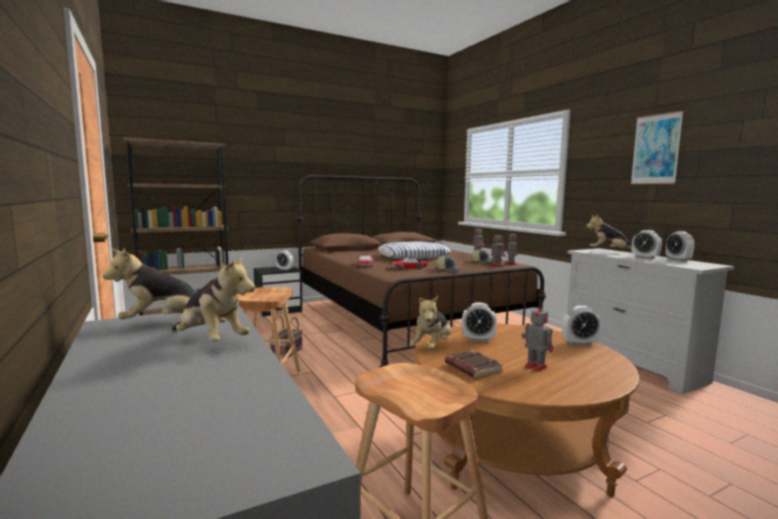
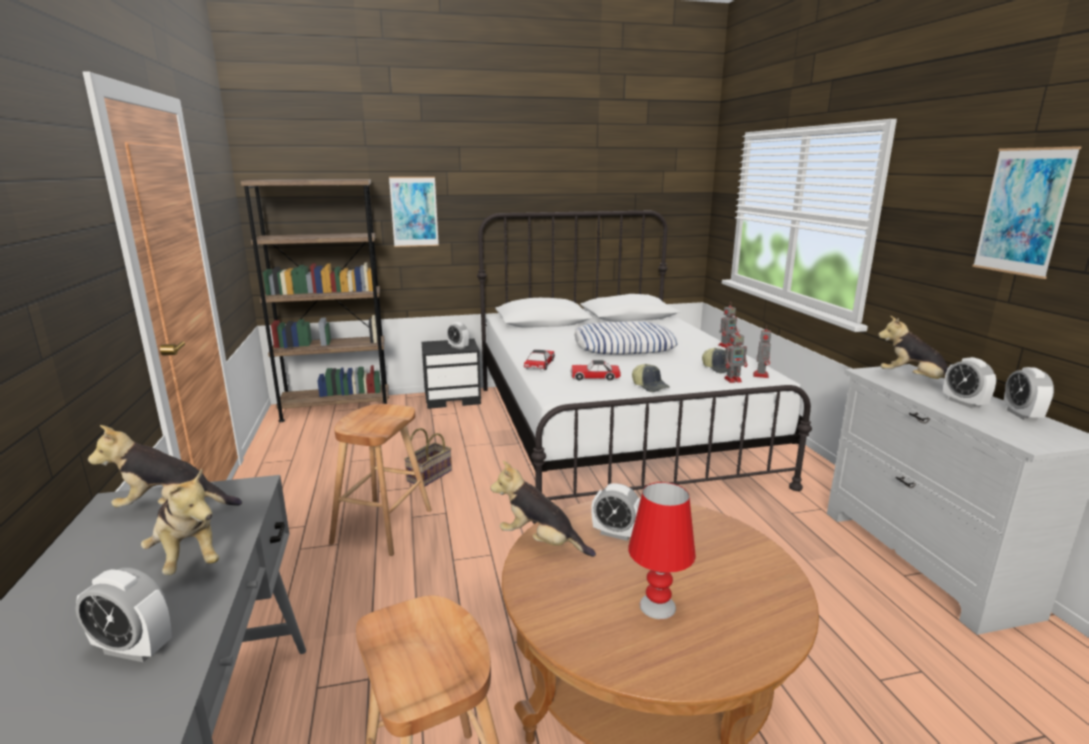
camera: 15 degrees right, 10 degrees up
(250, 172) = (414, 212): none -> picture
(405, 319) = (612, 430): brown bed -> white bed
(432, 347) = (541, 542): plush toy -> plush toy turned 75 degrees clockwise
(472, 368) = (564, 596): brown book -> none
(534, 367) = (657, 606): toy robot -> red table lamp
(579, 343) = (765, 562): alarm clock -> alarm clock (133, 649)

